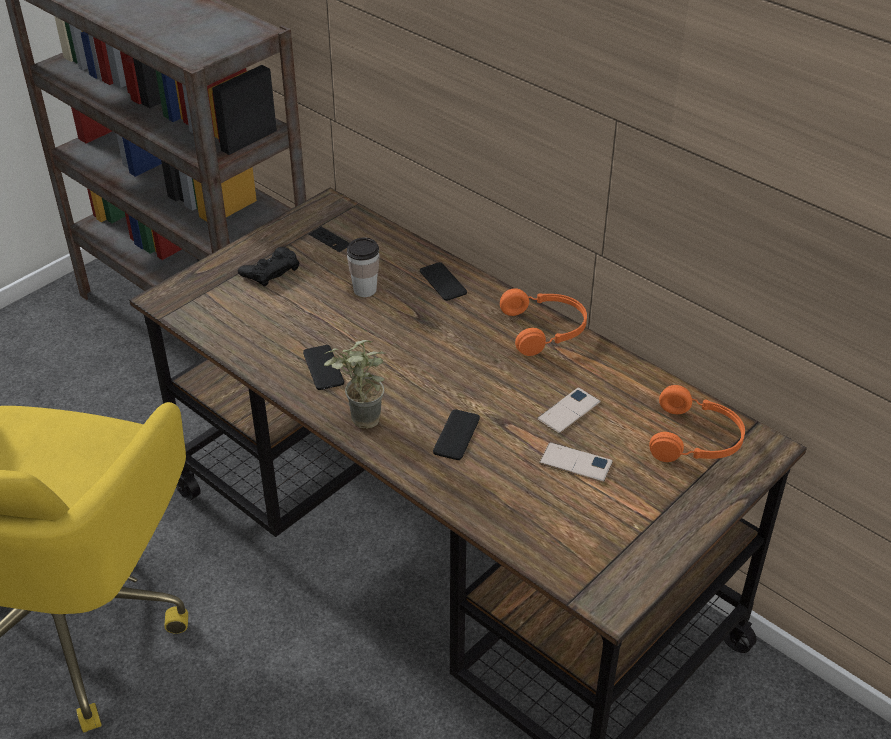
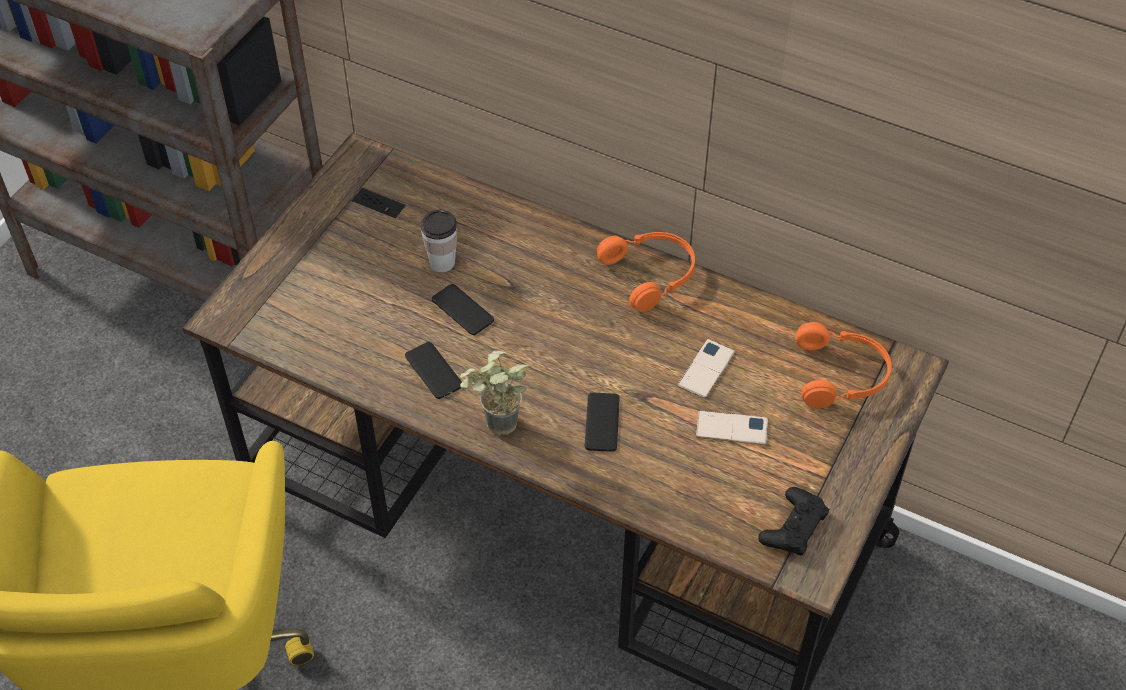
camera: 15 degrees left, 10 degrees up
(270, 271) = (328, 258): black game controller -> black game controller (793, 526)
(443, 282) = (523, 235): phone -> phone (462, 310)

